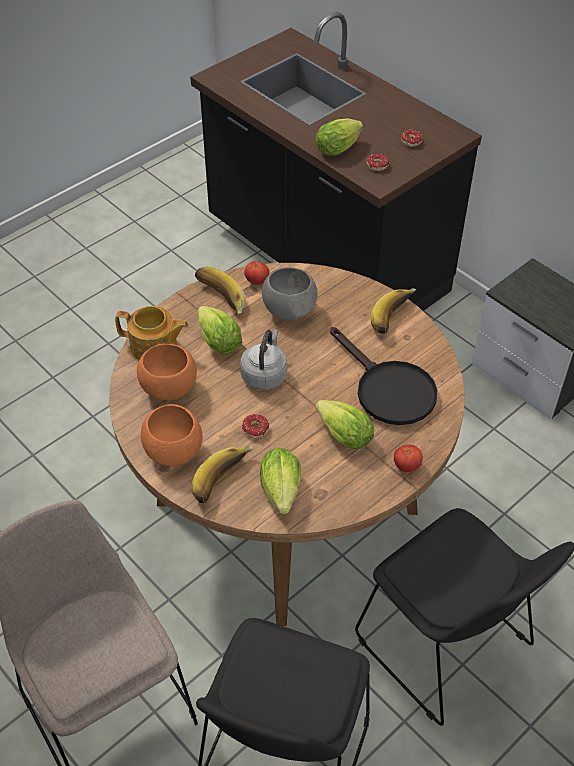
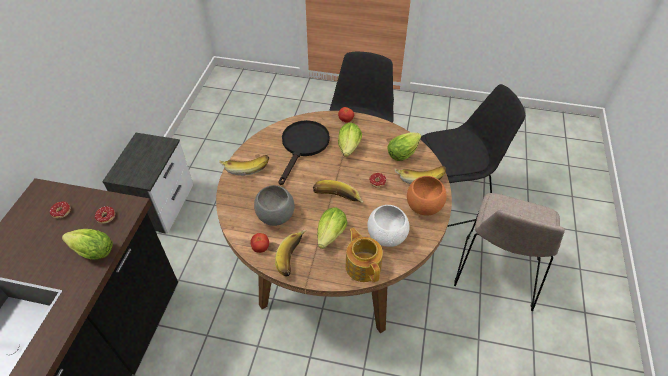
camera: 125 degrees left, 0 degrees up
(169, 389) = (387, 236): orange bowl -> white bowl
(265, 374) = (337, 199): grey kettle -> banana

